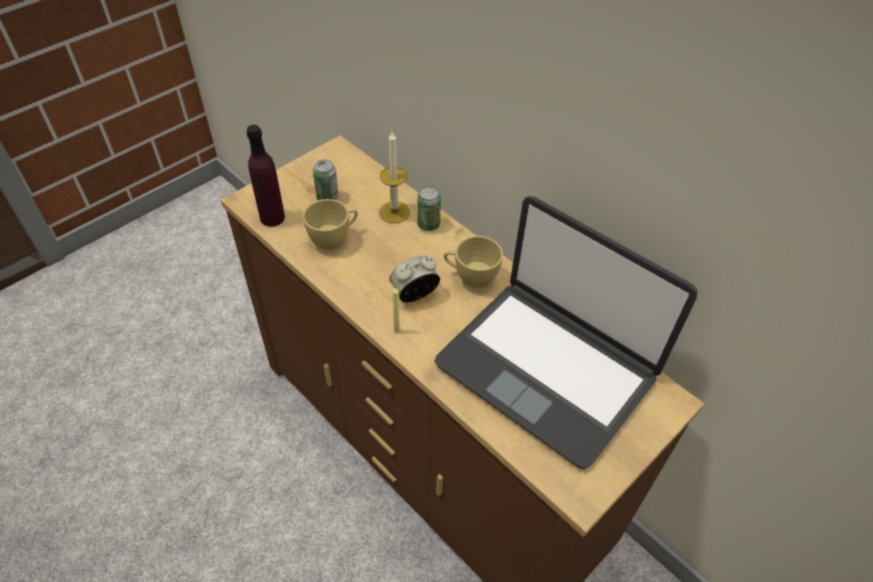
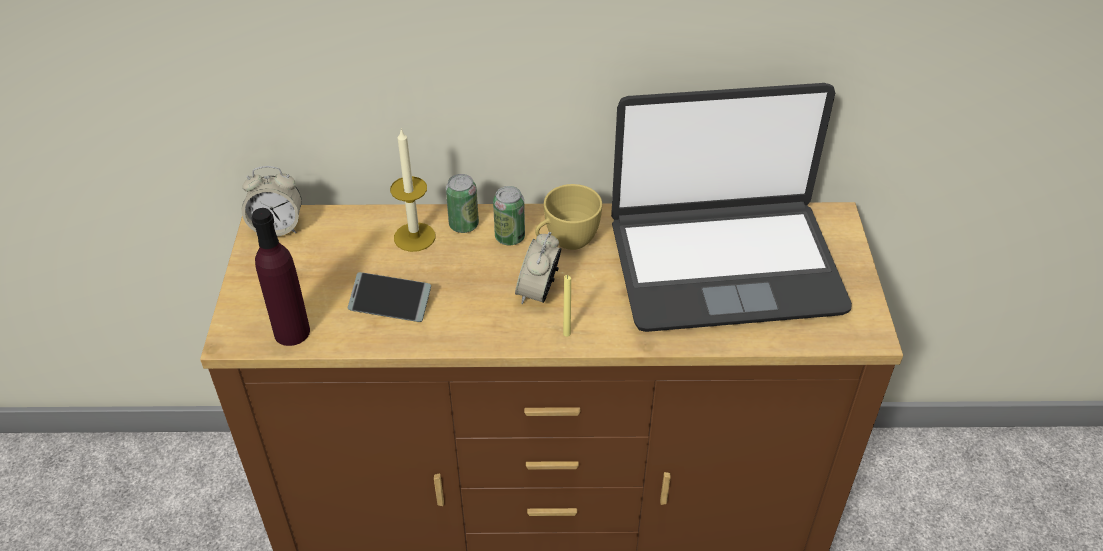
camera: 45 degrees left, 5 degrees down
(327, 198) = (325, 272): can -> can (510, 237)
(334, 239) = (390, 303): yellow cup -> phone
(338, 157) = (277, 227): none -> alarm clock

